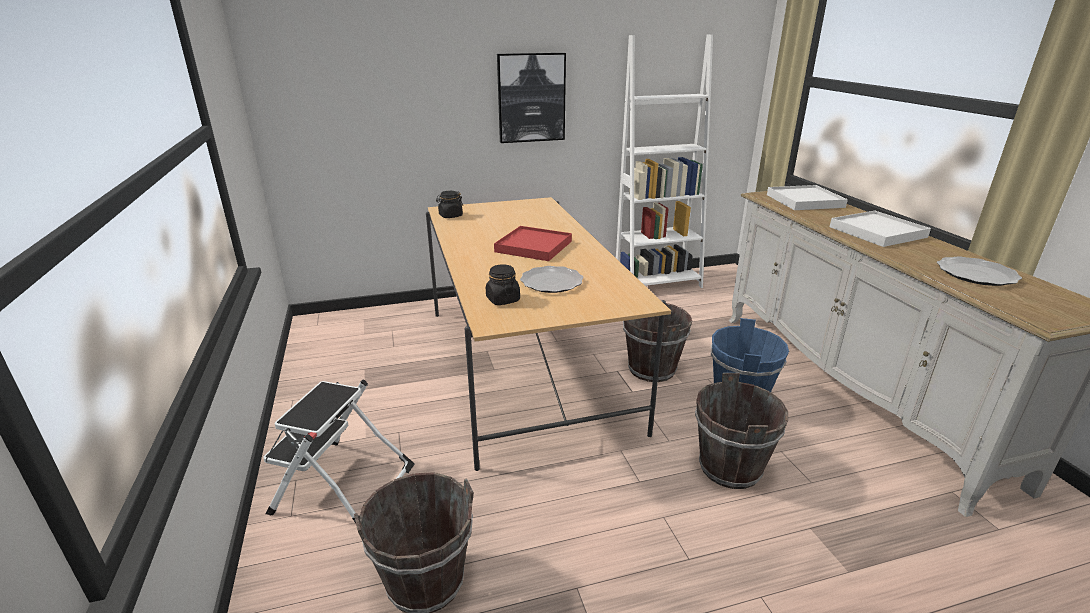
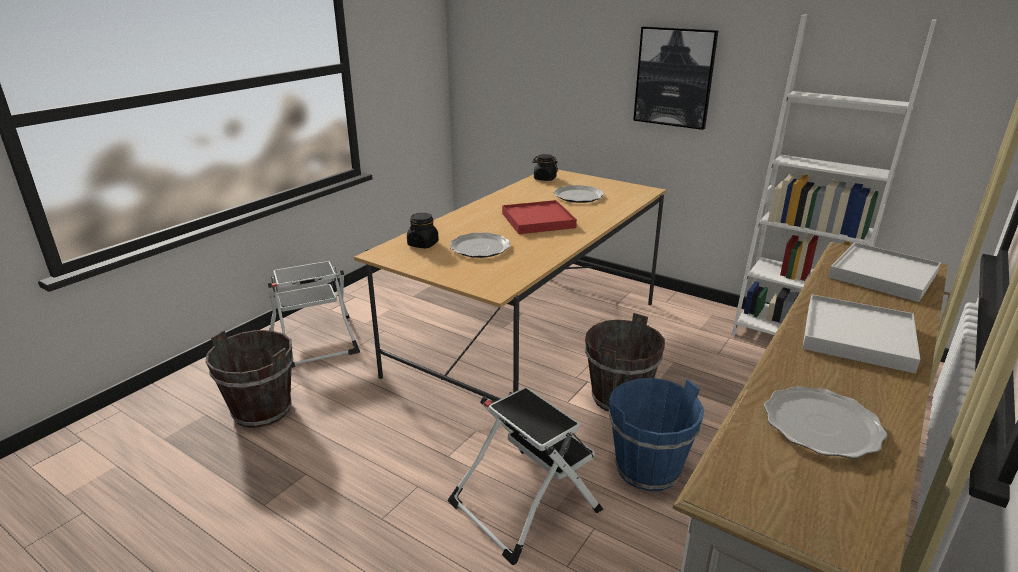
camera: 50 degrees right, 0 degrees up
(511, 220) = (579, 196): none -> plate
(729, 468) = (525, 501): brown bucket -> step ladder

